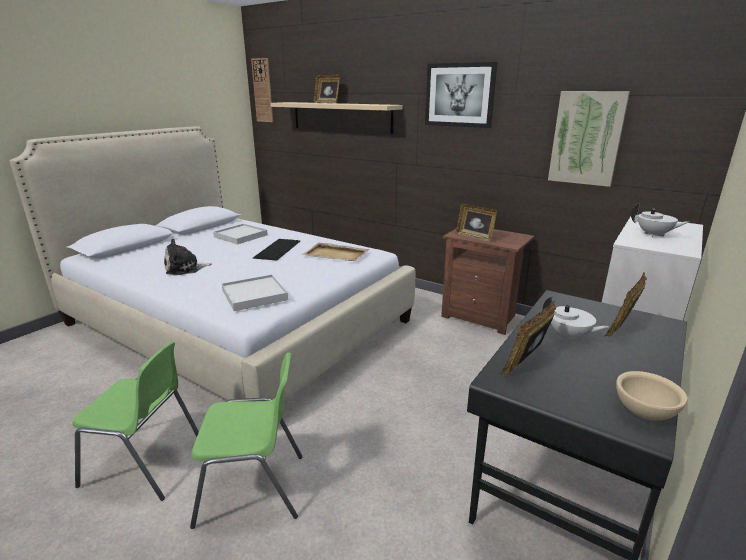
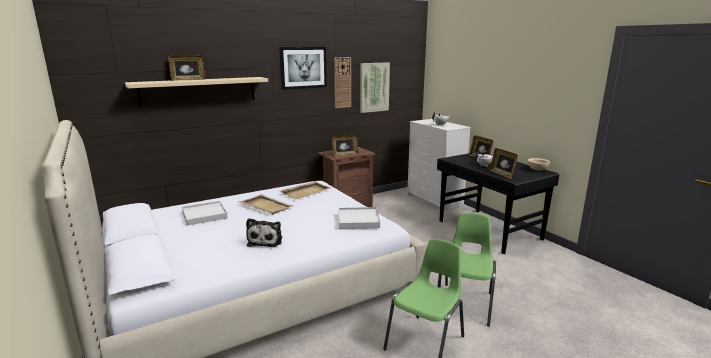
camera: 65 degrees left, 5 degrees down
(263, 90) = (79, 72): wall clock -> wall clock (342, 82)
(277, 249) = (265, 206): keyboard -> beige tray

